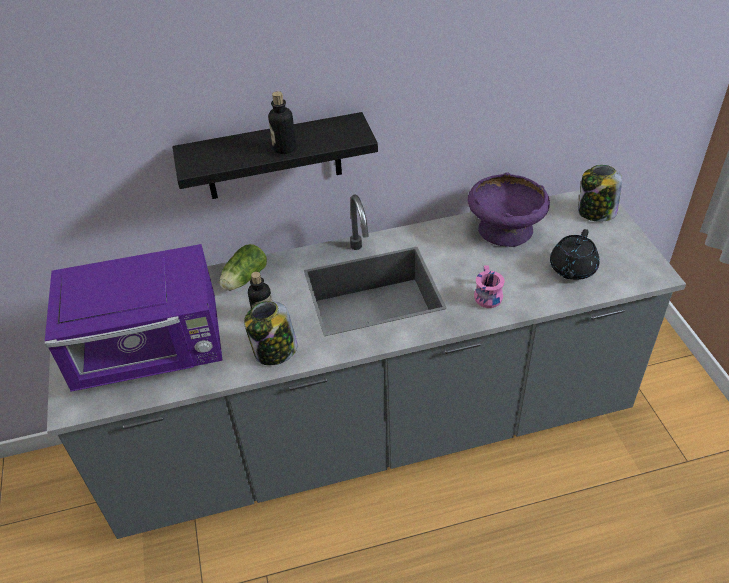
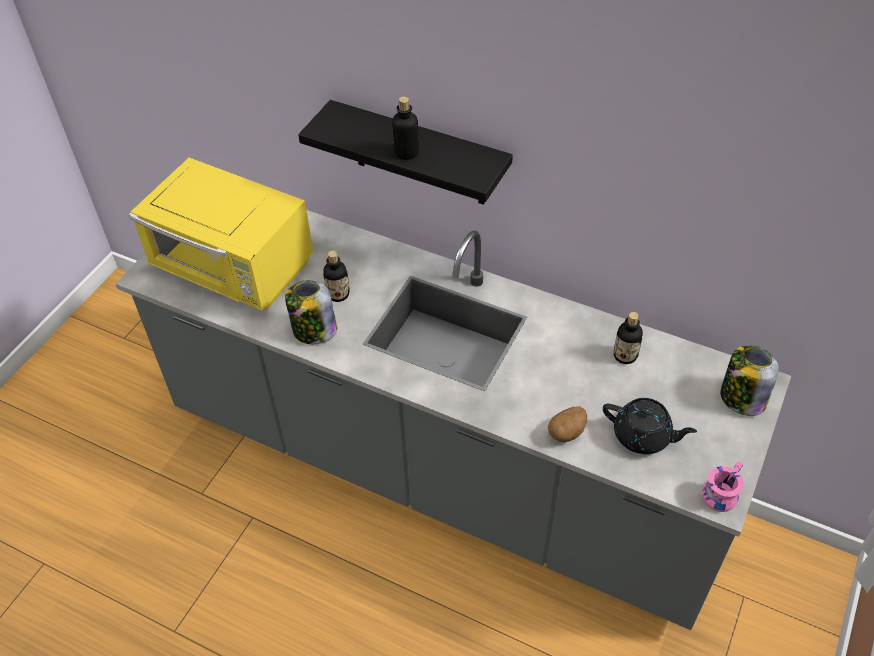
camera: 40 degrees right, 5 degrees up
(152, 351) = (234, 269): purple microwave -> yellow microwave
(243, 280) = (356, 253): lettuce -> none
(485, 295) = (531, 403): pink mug -> pink mug (719, 492)
(504, 231) = (625, 355): purple bowl -> bottle
(527, 297) = (567, 432): none -> potato
(572, 269) = (643, 436): black teapot -> black teapot turned 135 degrees counterclockwise

